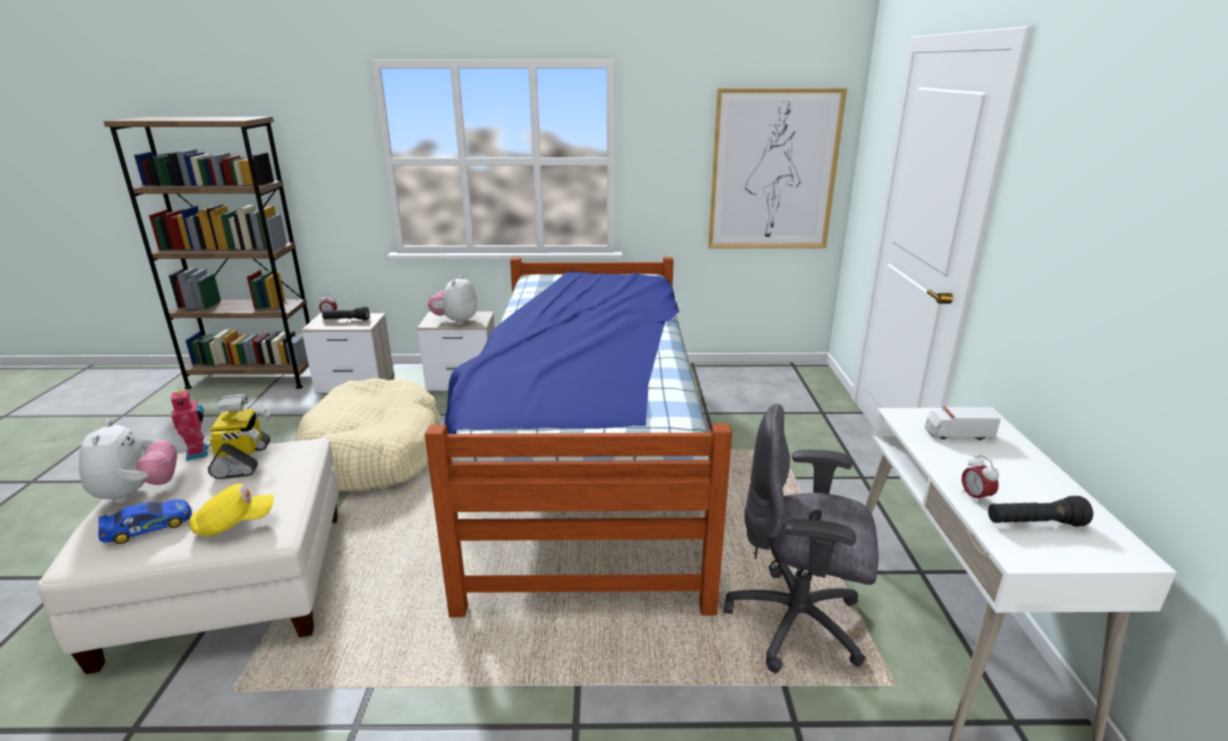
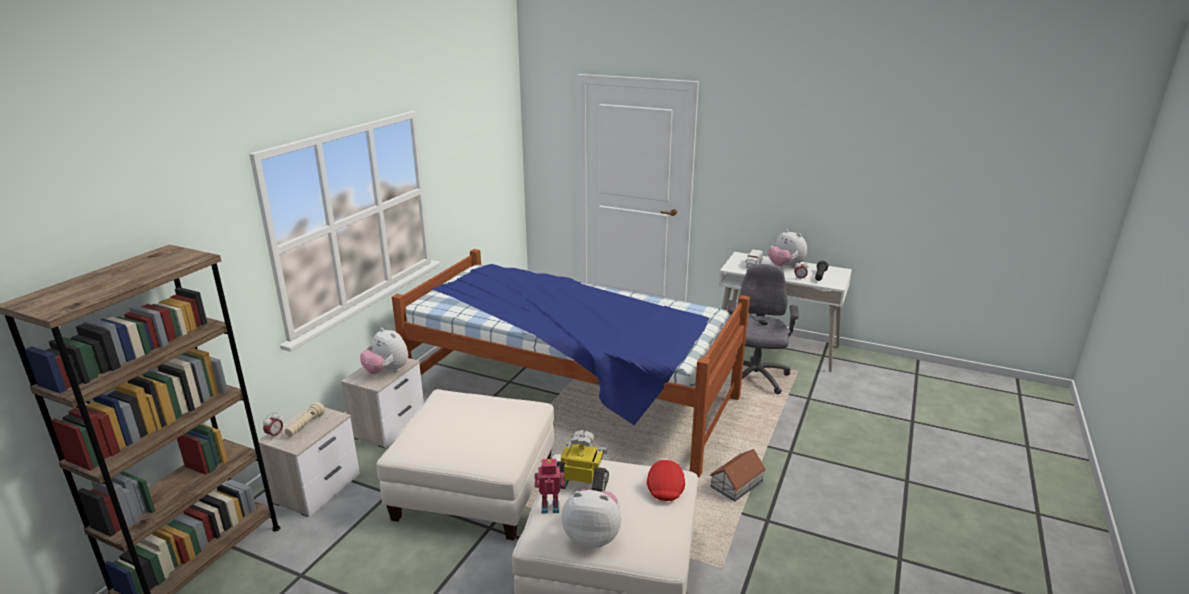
camera: 65 degrees left, 0 degrees up
(148, 527) = (650, 524): toy car -> none
(234, 524) = (665, 488): yellow cap -> red cap
(346, 320) = (305, 426): black flashlight -> beige flashlight
(375, 453) = (474, 488): beige dog bed -> white ottoman
(446, 667) = (737, 484): none -> toy house
(773, 171) = (494, 167): picture -> none
(797, 623) = (754, 378): grey office chair -> grey office chair turned 150 degrees clockwise
(1013, 471) = (785, 266): none -> plush toy

